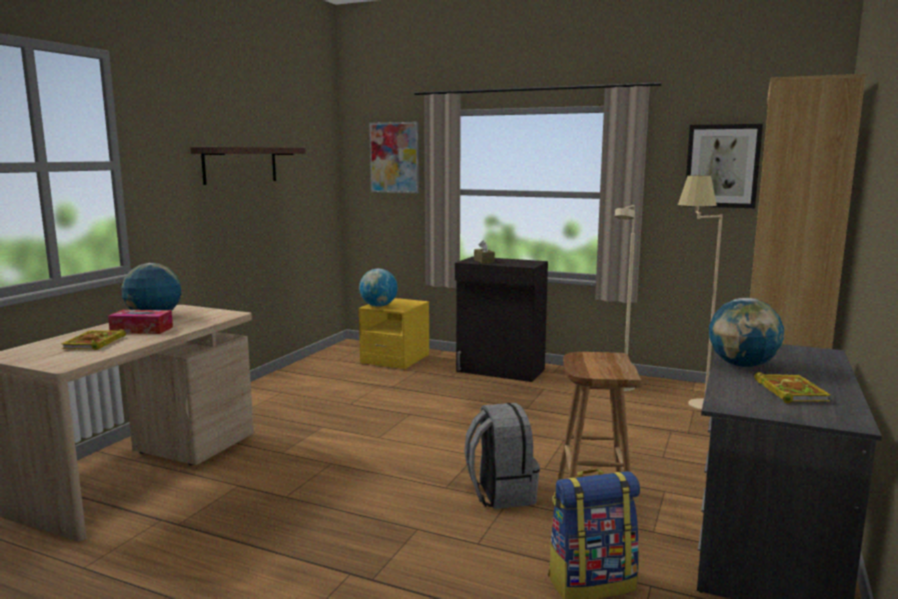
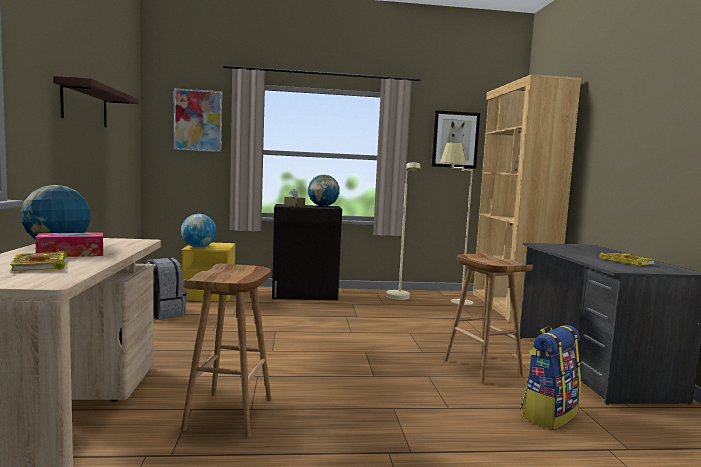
camera: 30 degrees left, 5 degrees down
(261, 498) = (229, 414): none -> brown stool
(500, 493) = (416, 372): grey backpack -> grey backpack (161, 314)
(742, 365) = (572, 253): globe -> globe (323, 206)

